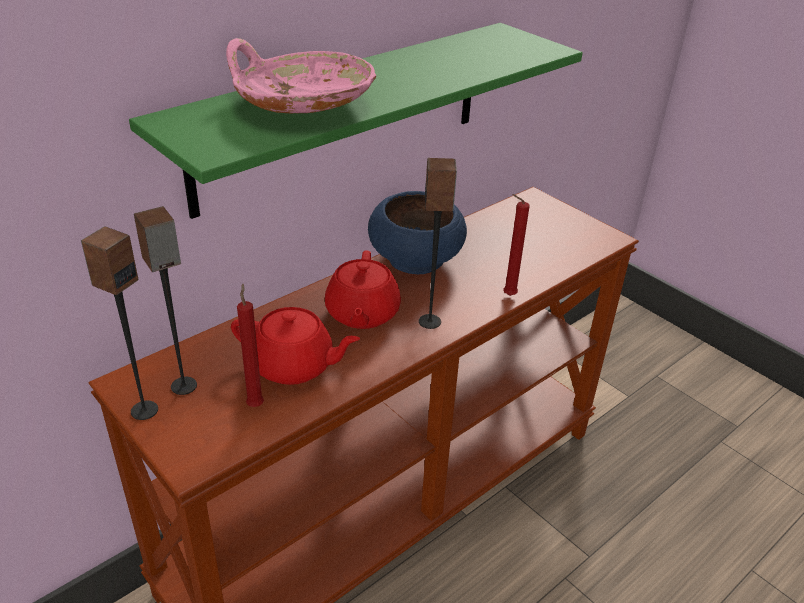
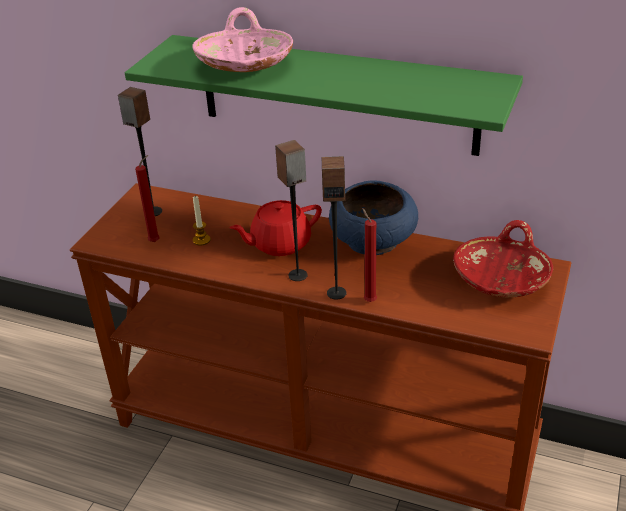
camera: 65 degrees right, 0 degrees up
(144, 410) = (125, 209): speaker -> speaker (336, 293)
(294, 366) = (201, 240): red teapot -> candle
(531, 221) = (501, 278): none -> red bowl

